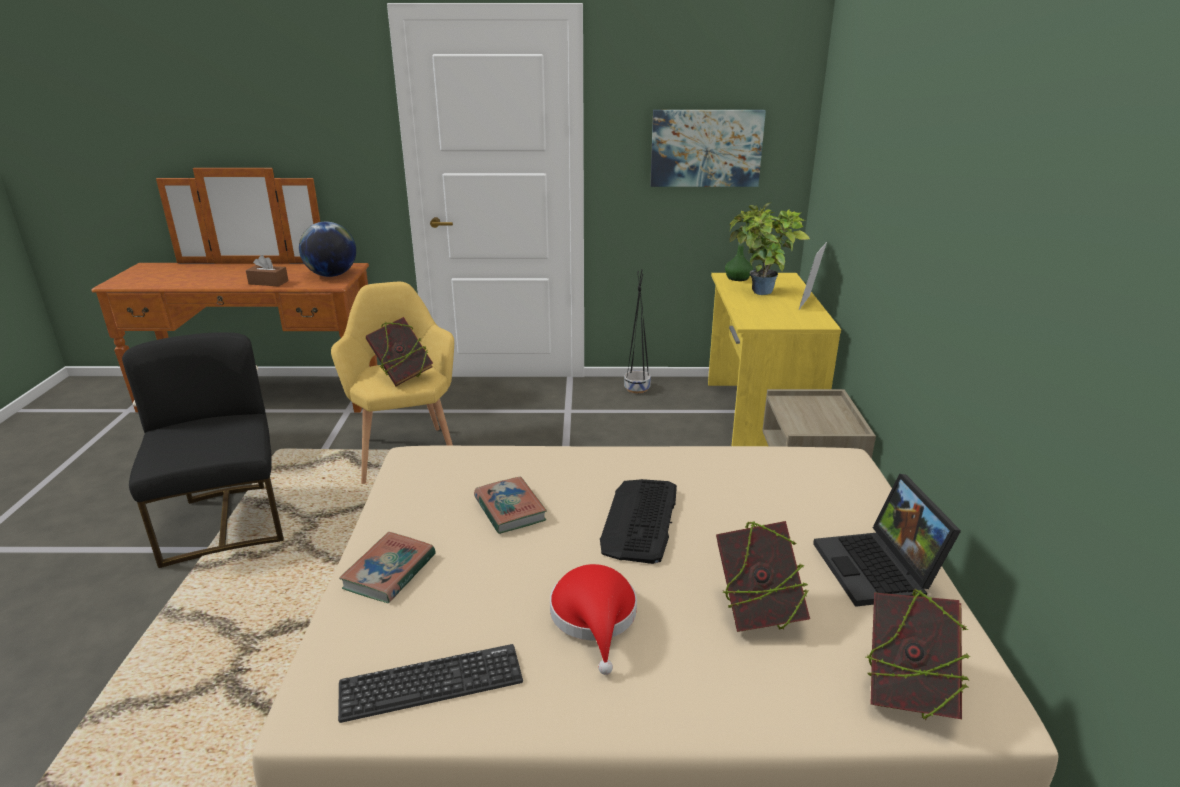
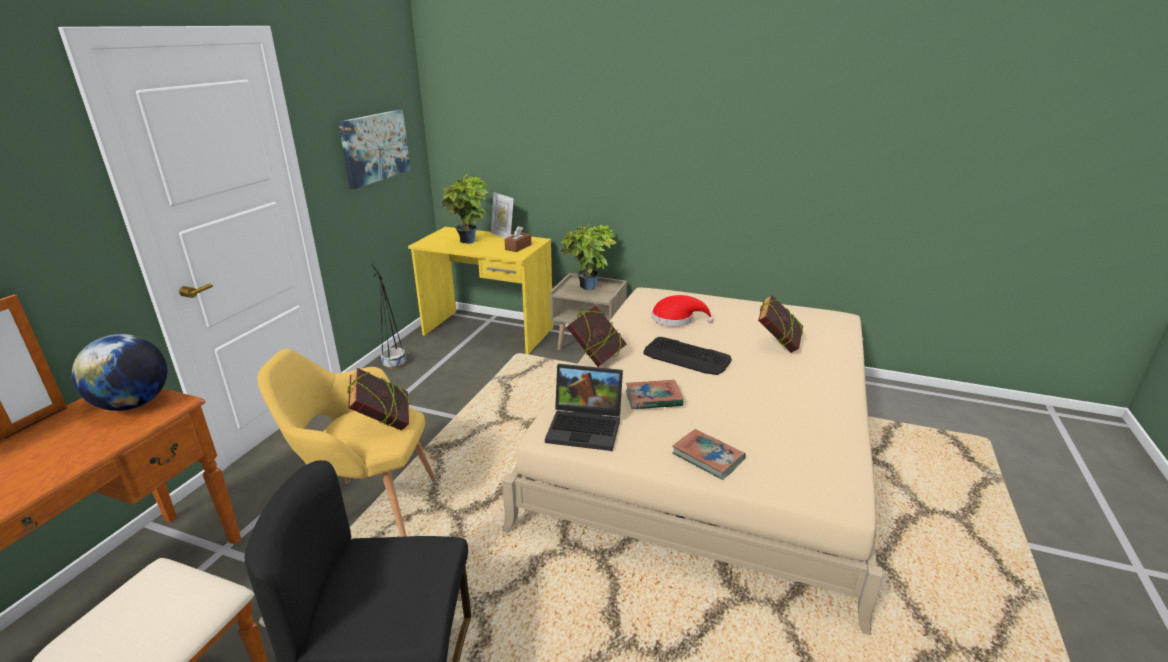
camera: 70 degrees left, 0 degrees up
(268, 282) = (77, 456): brown tissue box -> brown tissue box (518, 247)
(431, 683) = (820, 450): keyboard -> none
(595, 618) = (773, 388): red hat -> red hat (676, 319)
(737, 278) = (431, 241): green bottle -> none
(815, 415) = (588, 289): none -> potted plant
(879, 570) = (753, 310): laptop -> laptop (586, 427)
(906, 692) = (833, 328): book -> book (596, 358)

